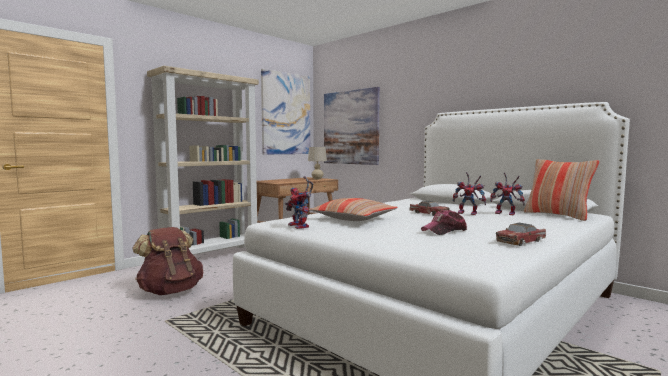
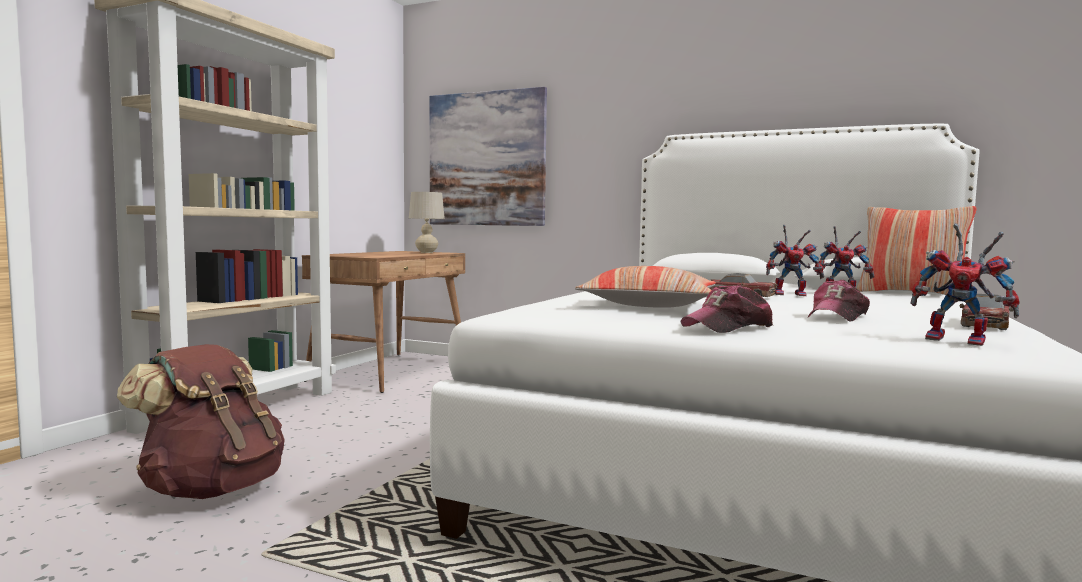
camera: 20 degrees left, 0 degrees up
(286, 114) = (361, 127): picture -> none
(301, 226) = (590, 319): toy robot -> toy robot (962, 341)
(357, 235) = (728, 327): none -> cap

